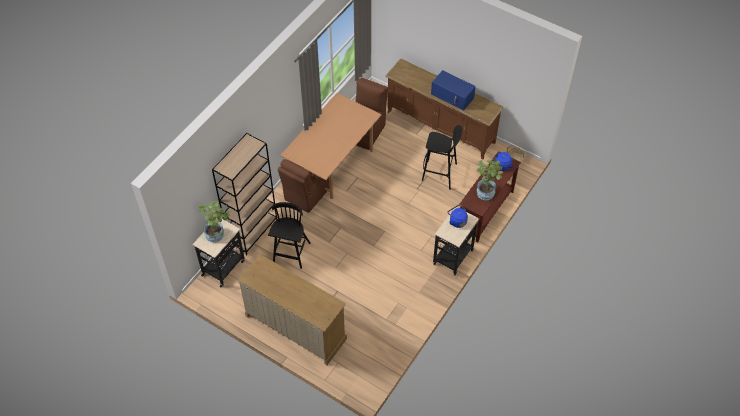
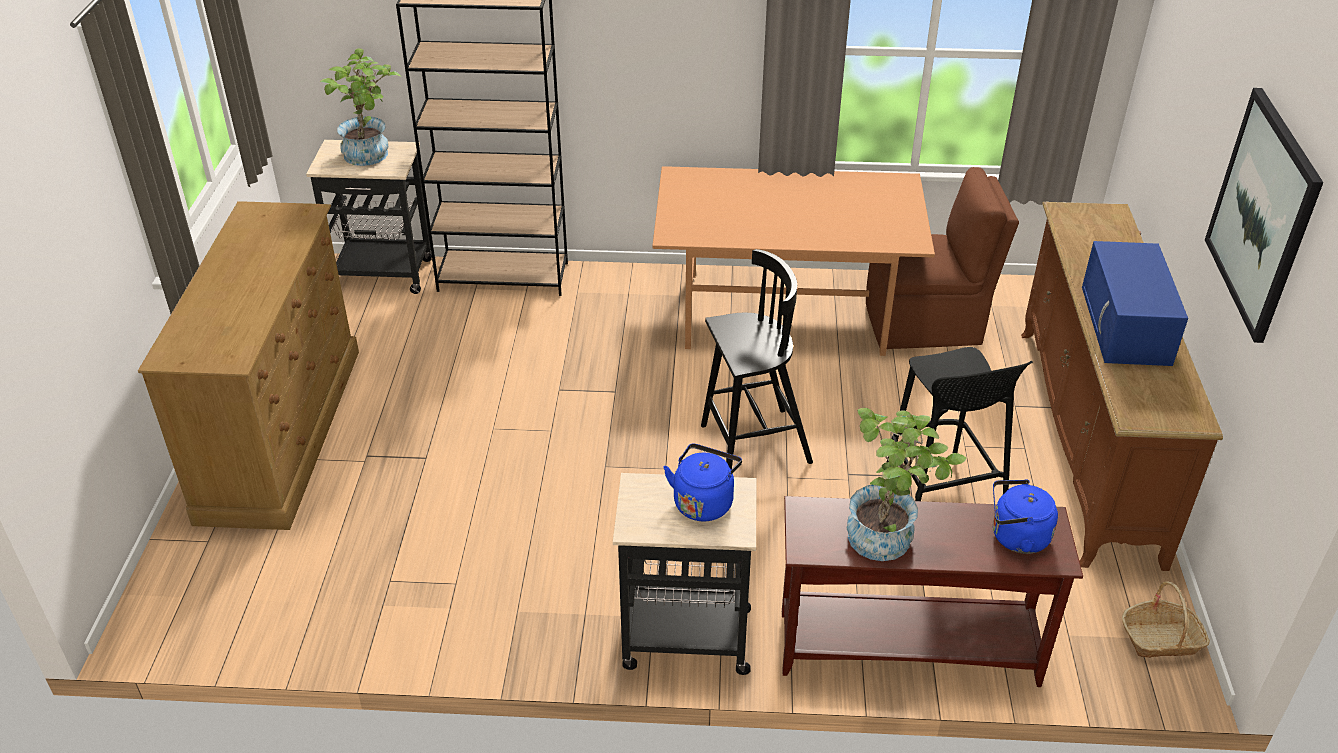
camera: 60 degrees right, 15 degrees down
(291, 253) = (484, 348): black stool -> black stool (751, 444)
(306, 194) = (665, 308): brown chair -> none
(485, 54) = (1262, 214): none -> picture

